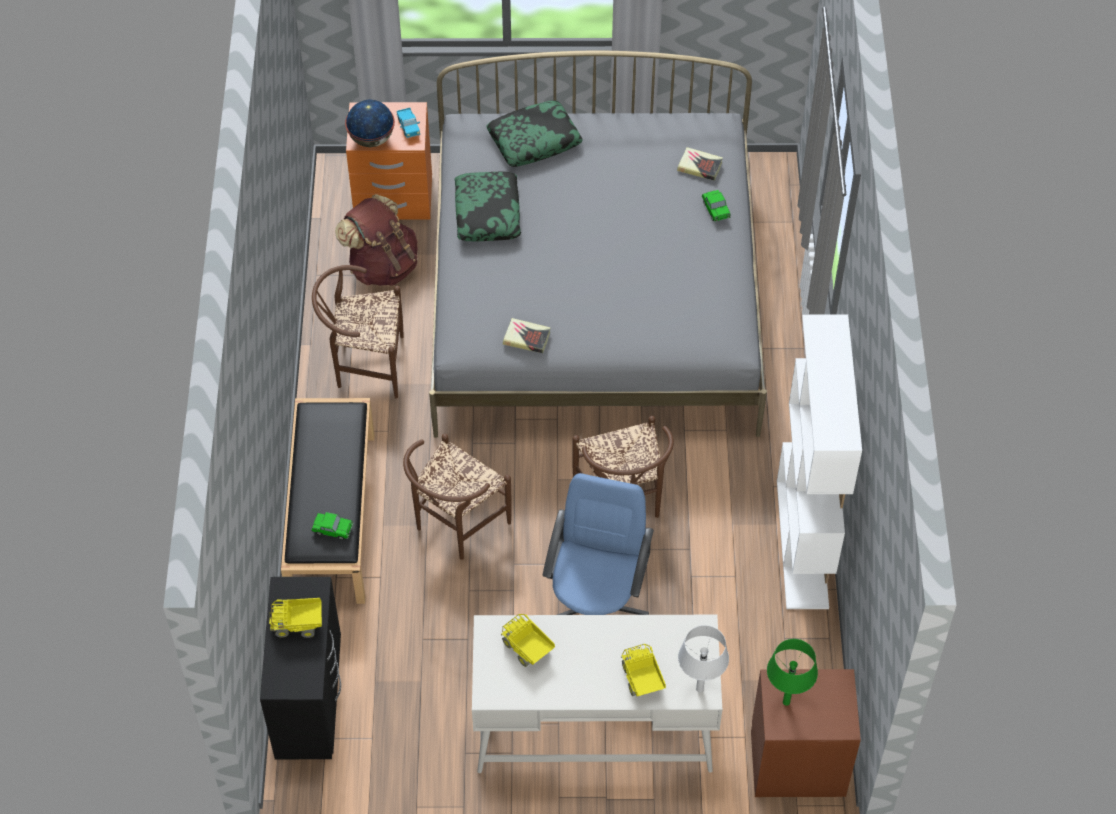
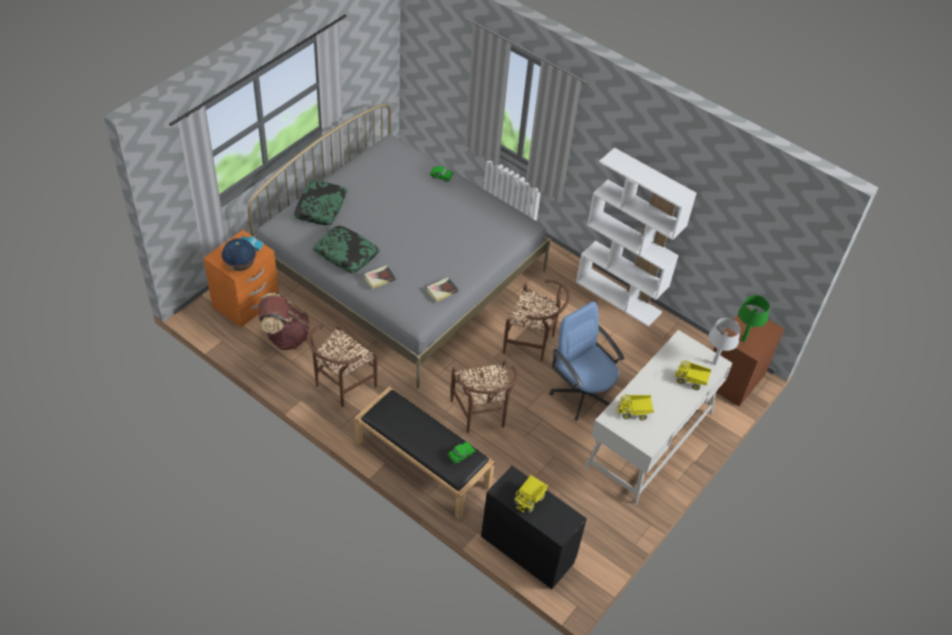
camera: 55 degrees left, 5 degrees down
(699, 166) = (409, 164): book -> book (379, 278)

